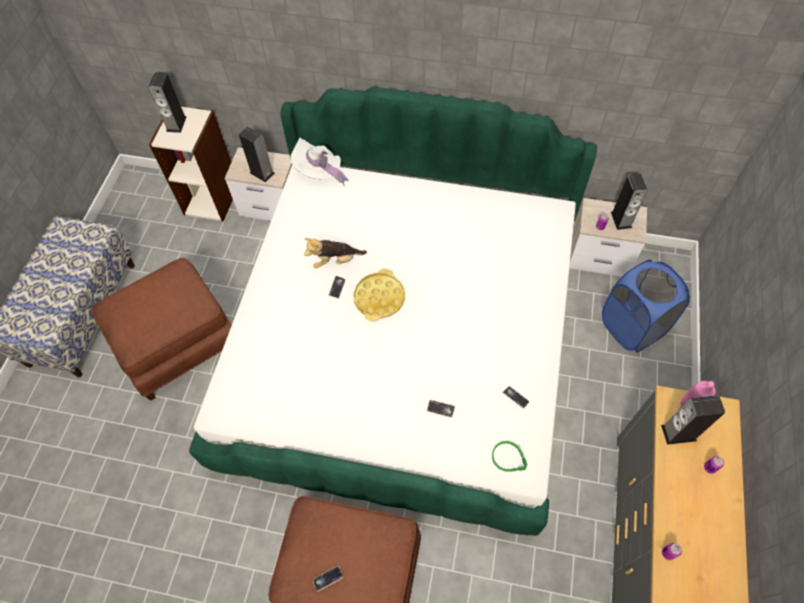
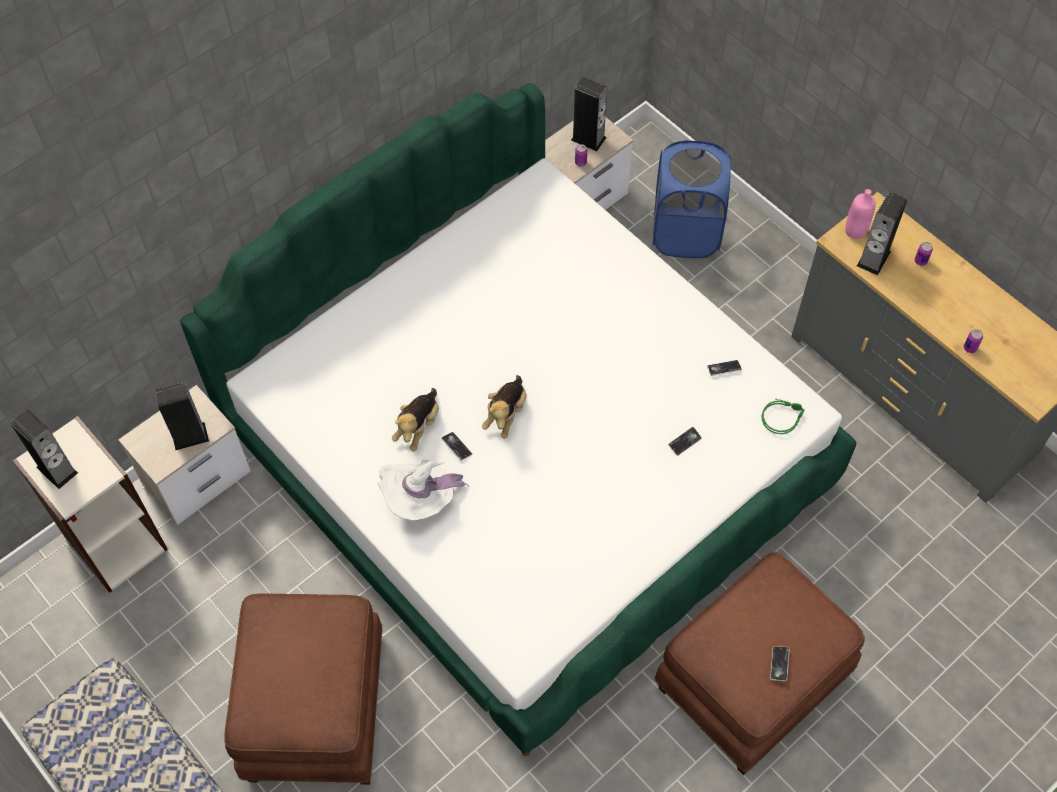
camera: 55 degrees left, 0 degrees up
(319, 172) = (273, 366): white hat -> white hat (420, 499)
(379, 298) = (506, 414): yellow tray -> plush toy

